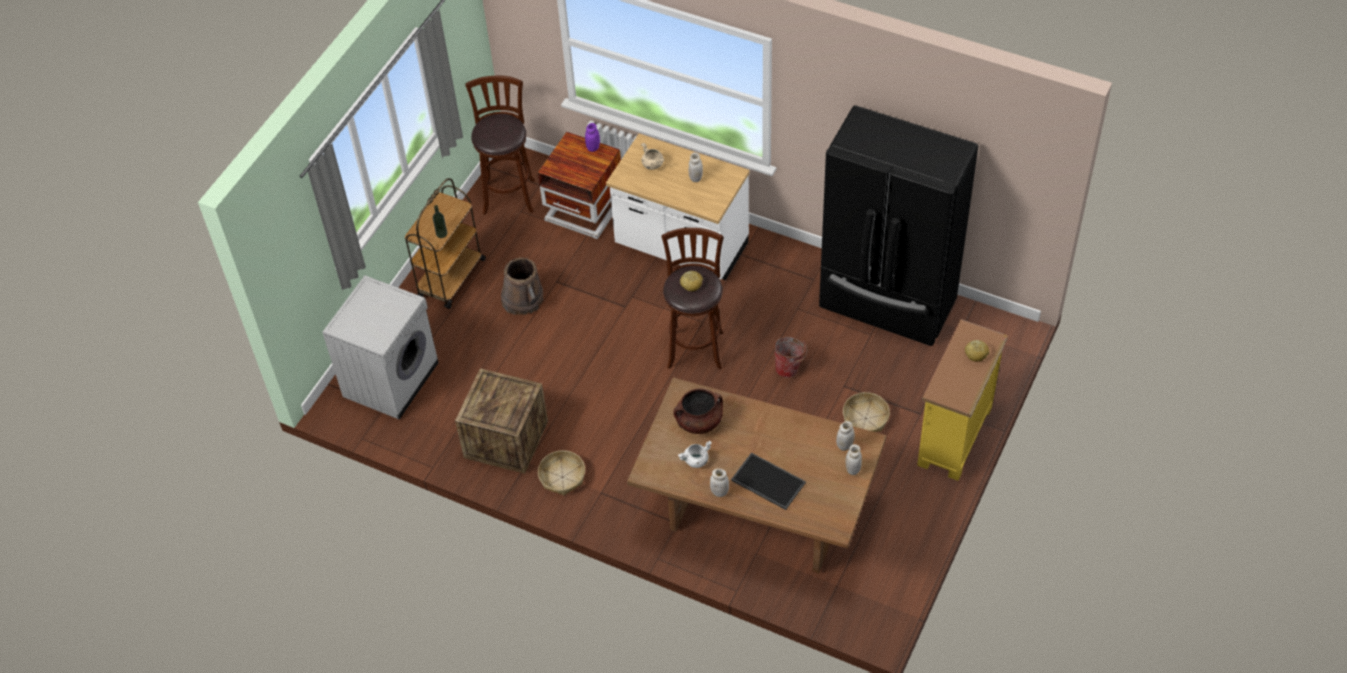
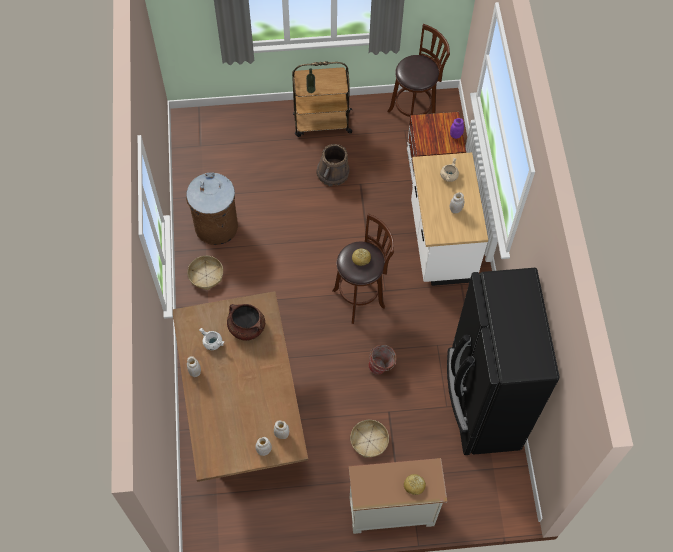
camera: 55 degrees right, 10 degrees up
(393, 380) = (222, 139): white washing machine -> none
(506, 439) = (216, 227): crate -> brown trash can
(767, 482) = (220, 398): tray -> none
(954, 436) = (391, 511): yellow dresser -> white dresser

